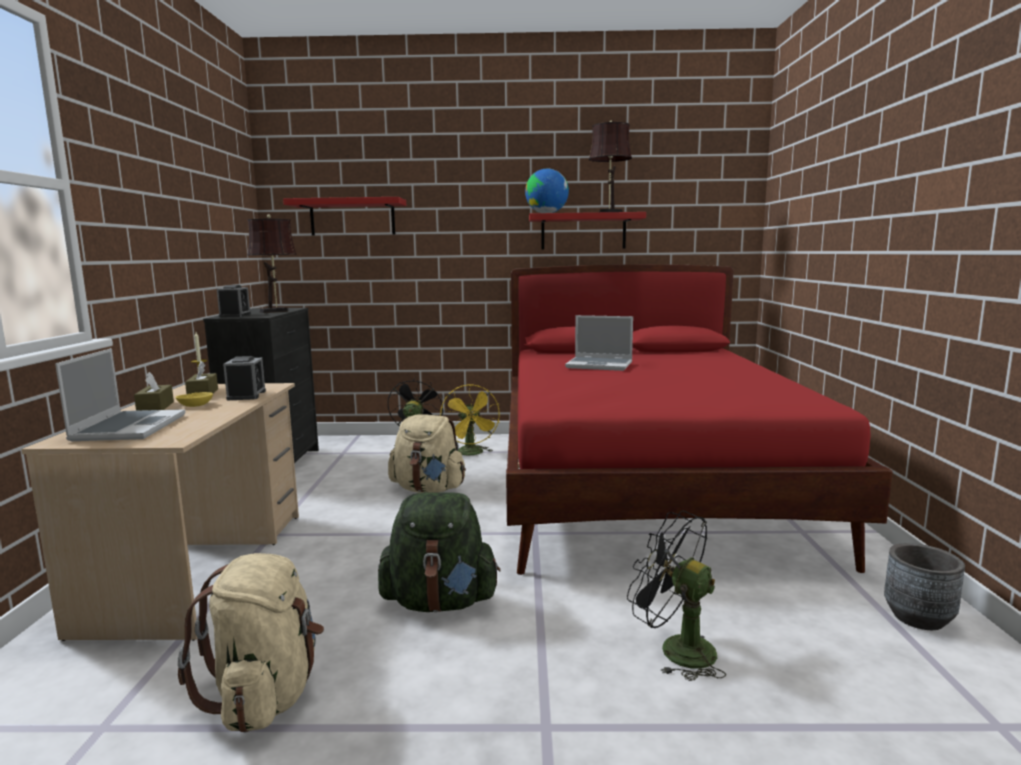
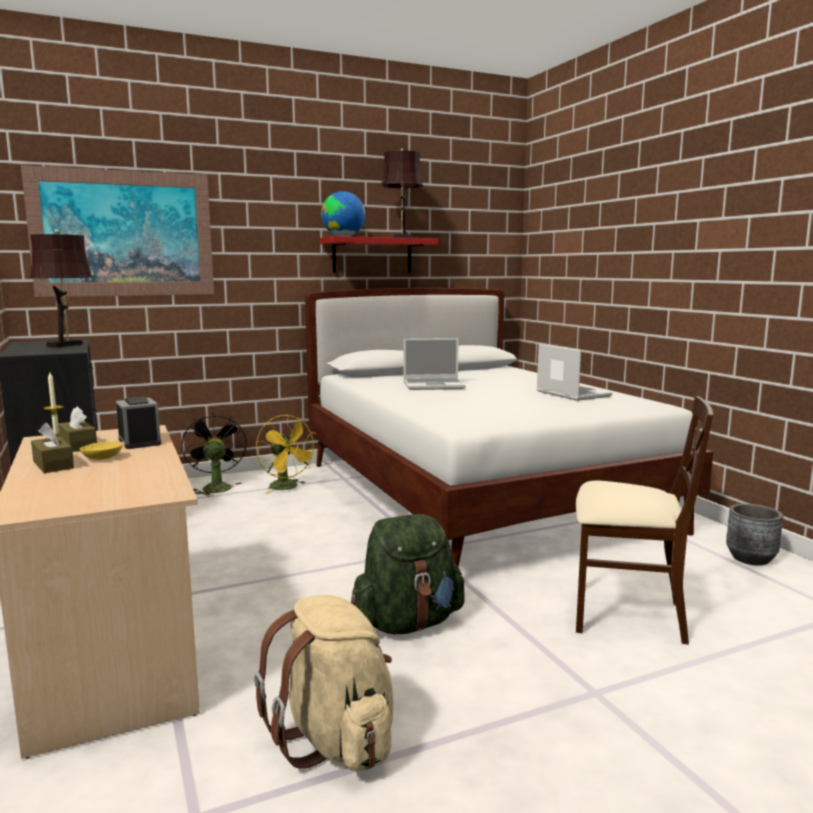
camera: 25 degrees left, 0 degrees up
(129, 427) = (76, 488): laptop -> laptop (571, 394)
(235, 315) = (28, 351): alarm clock -> none
(352, 217) = (123, 234): red shelf -> picture
(428, 489) = (281, 527): beige backpack -> none
(645, 486) = (478, 495): red bed -> white bed
(675, 649) = (627, 615): black fan -> beige chair

